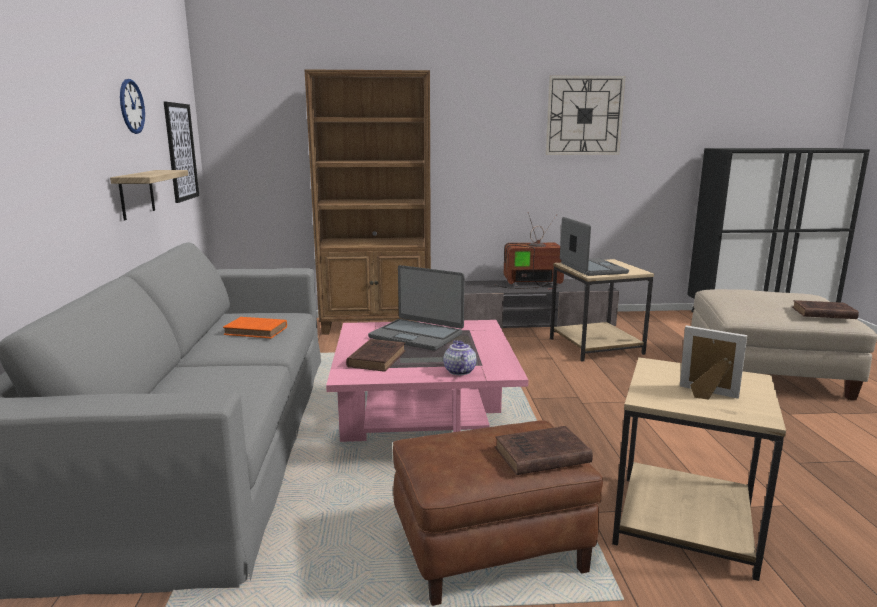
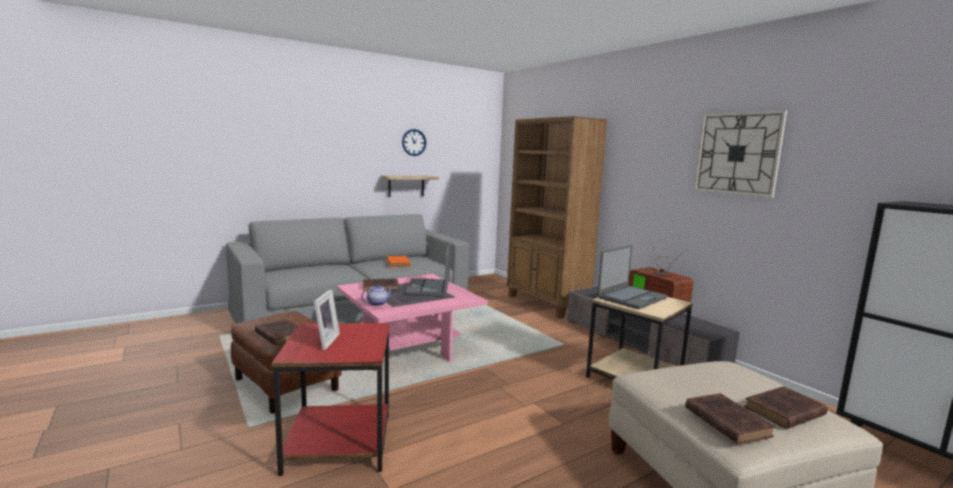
camera: 60 degrees right, 5 degrees down
(181, 152) = (468, 168): picture -> none
(682, 524) = (337, 442): beige side table -> red side table
(804, 299) = (783, 412): none -> brown book

